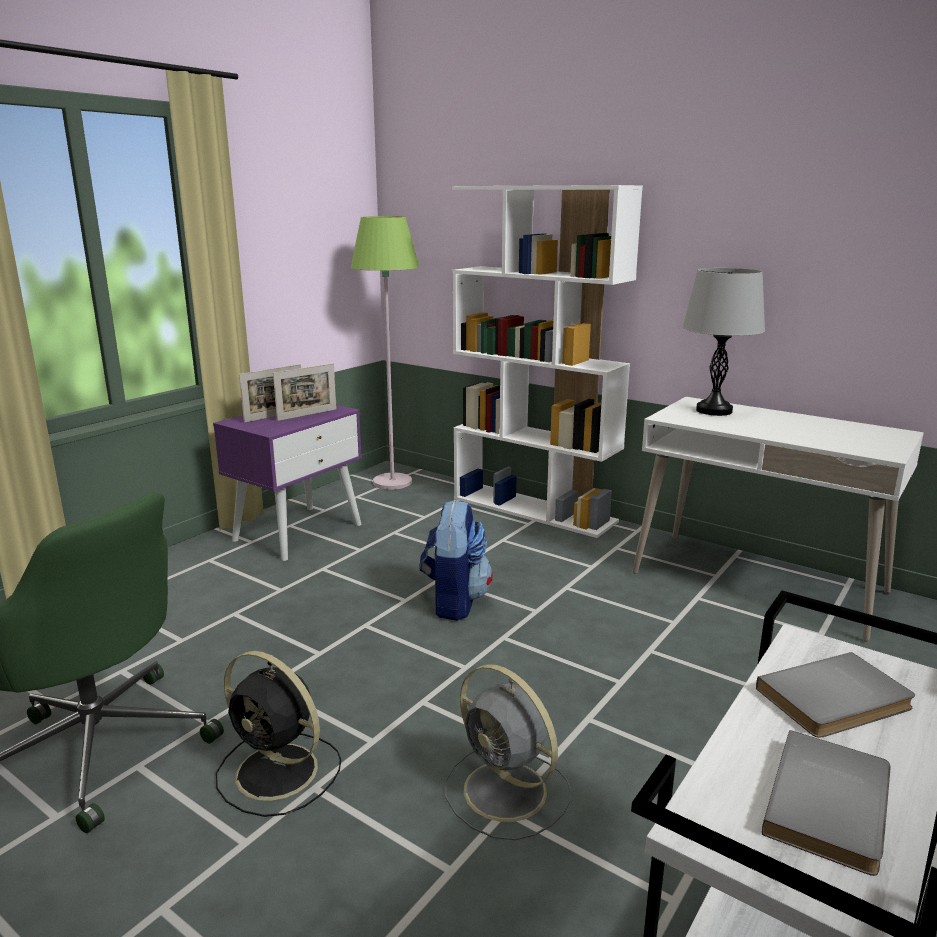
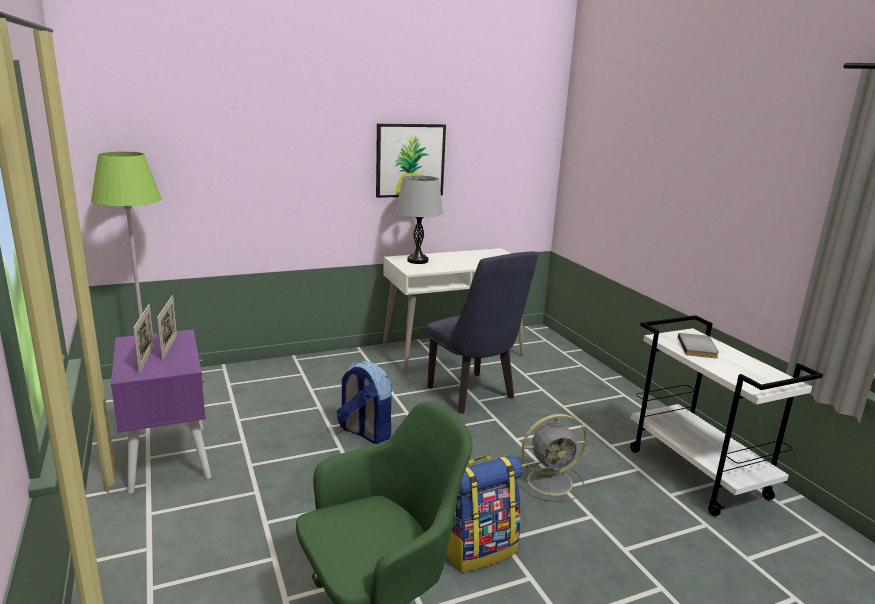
camera: 60 degrees left, 0 degrees up
(280, 773) = (479, 549): black fan -> backpack
(534, 510) = (287, 364): white bookcase -> none
(659, 642) = (474, 395): none -> blue chair
(752, 245) = (410, 160): none -> picture
(833, 805) = (751, 369): grey book -> none

